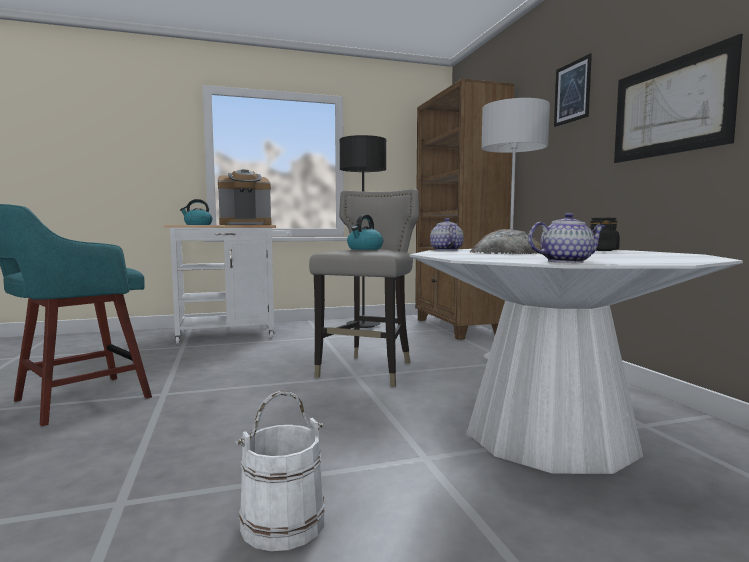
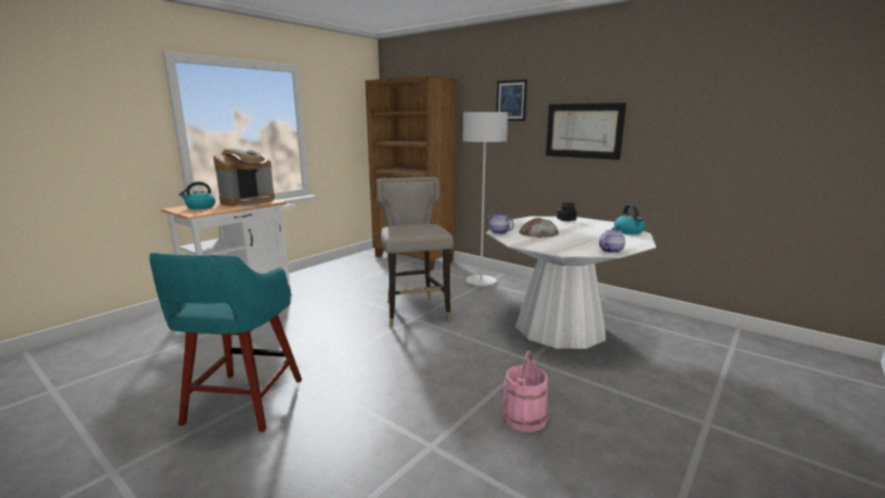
camera: 35 degrees left, 10 degrees up
(283, 523) = (524, 417): white bucket -> pink bucket
(363, 325) = (343, 270): black floor lamp -> none
(365, 249) = (414, 227): kettle -> kettle (629, 231)

